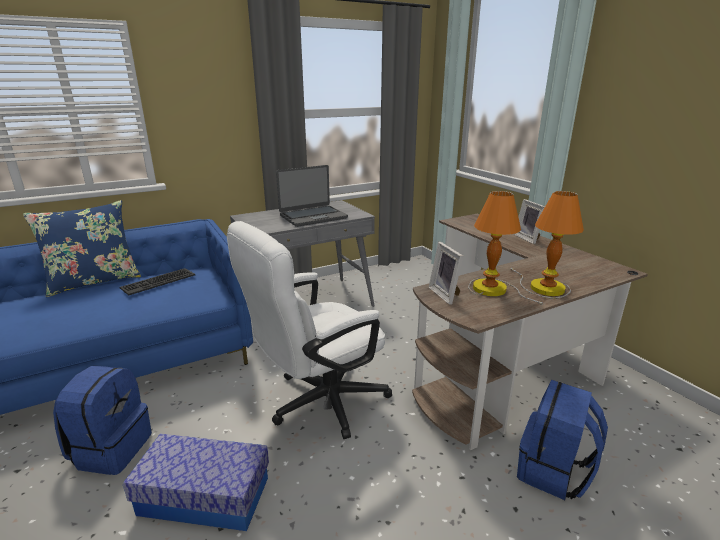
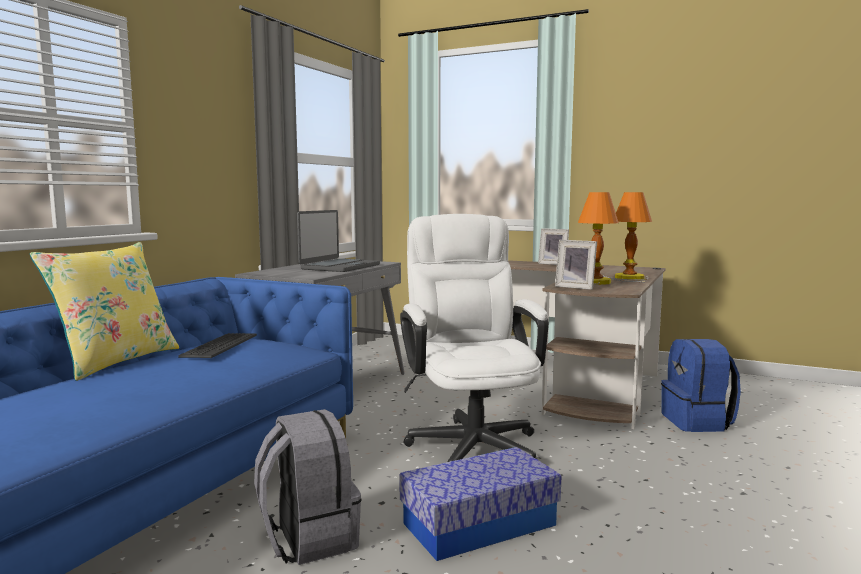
camera: 35 degrees left, 15 degrees down
(94, 281) = (115, 361): blue pillow -> yellow pillow
(111, 449) = (308, 538): blue backpack -> grey backpack
(318, 403) = (471, 442): white office chair -> white office chair turned 150 degrees clockwise

